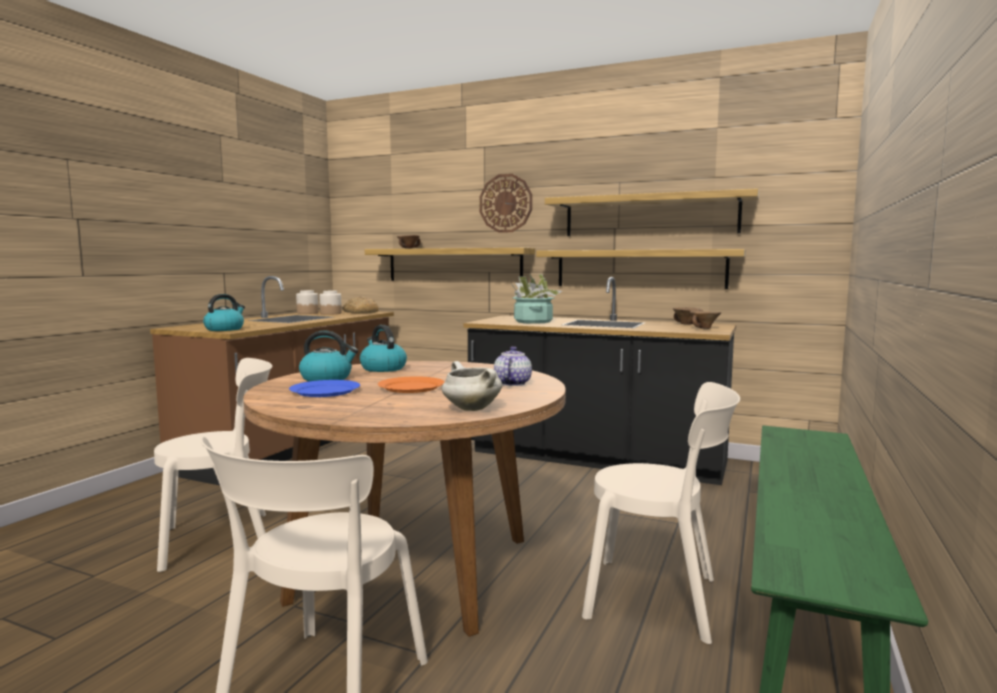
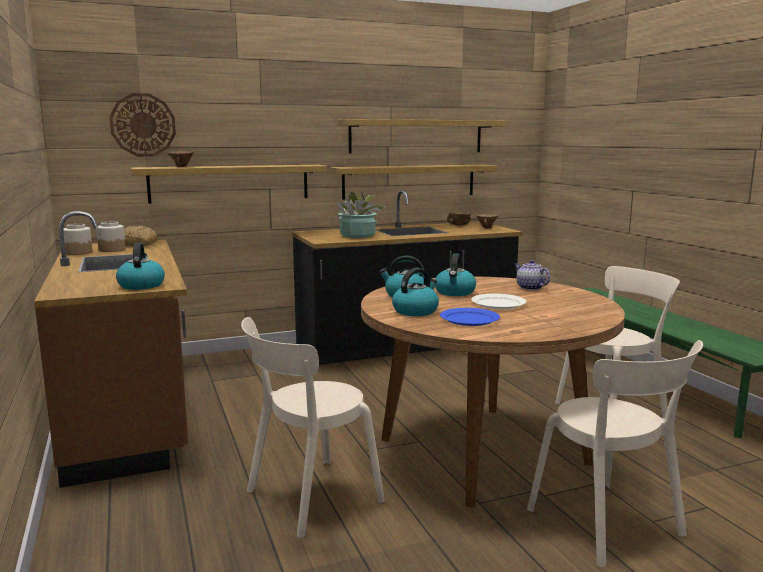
camera: 45 degrees left, 5 degrees up
(224, 539) = (309, 498): beige chair -> beige chair turned 150 degrees counterclockwise
(410, 387) = (498, 304): orange plate -> white plate
(428, 374) = (455, 292): none -> kettle
(470, 409) = (592, 308): white cooking pot -> none
(505, 203) = (286, 120): wall clock -> wall clock (143, 125)

